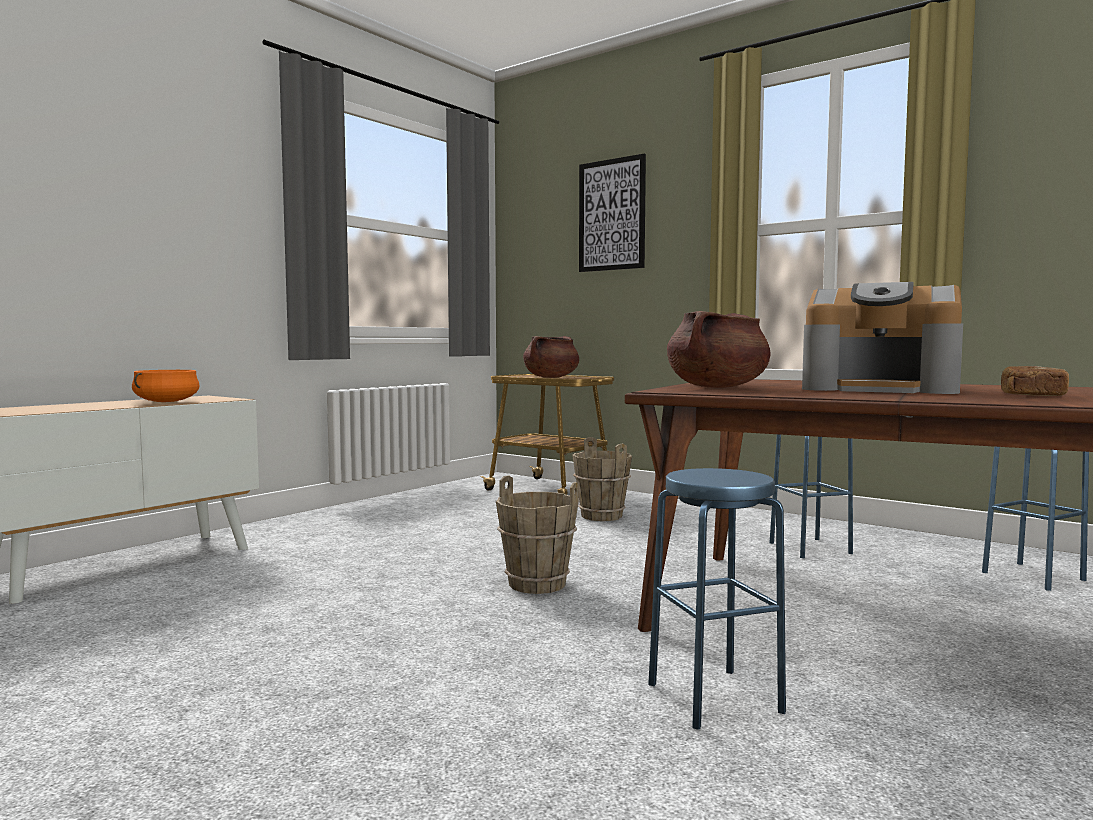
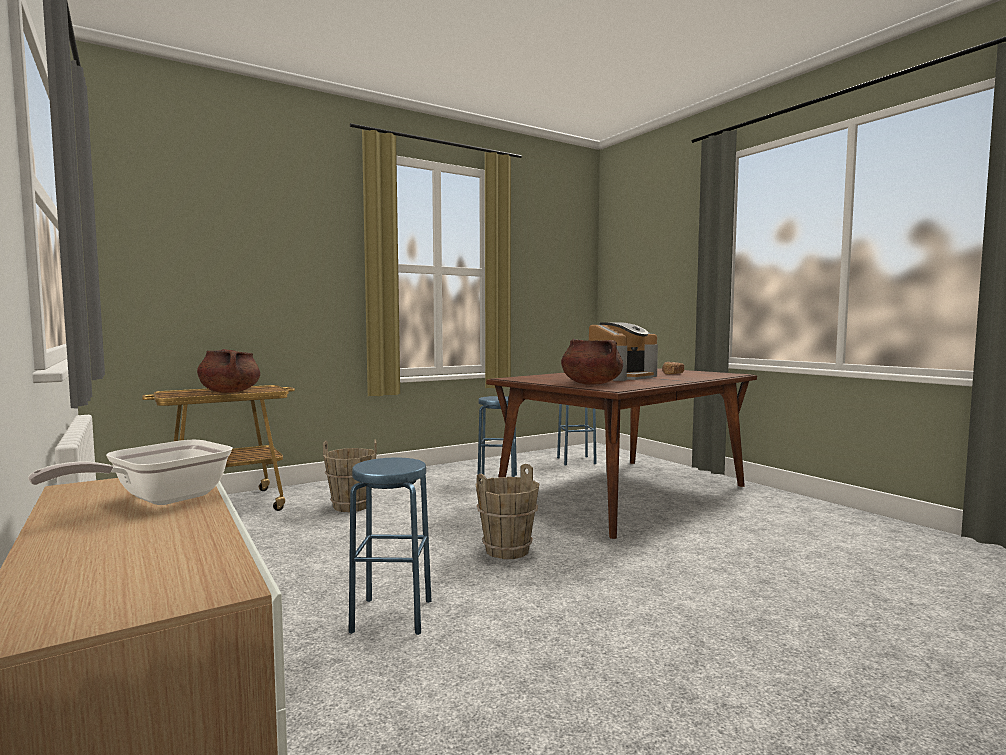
camera: 70 degrees left, 0 degrees up
(166, 402) = (159, 500): orange cooking pot -> frying pan
(612, 215) = (251, 233): picture -> none
(714, 697) = (707, 540): blue stool -> blue stool (392, 616)

